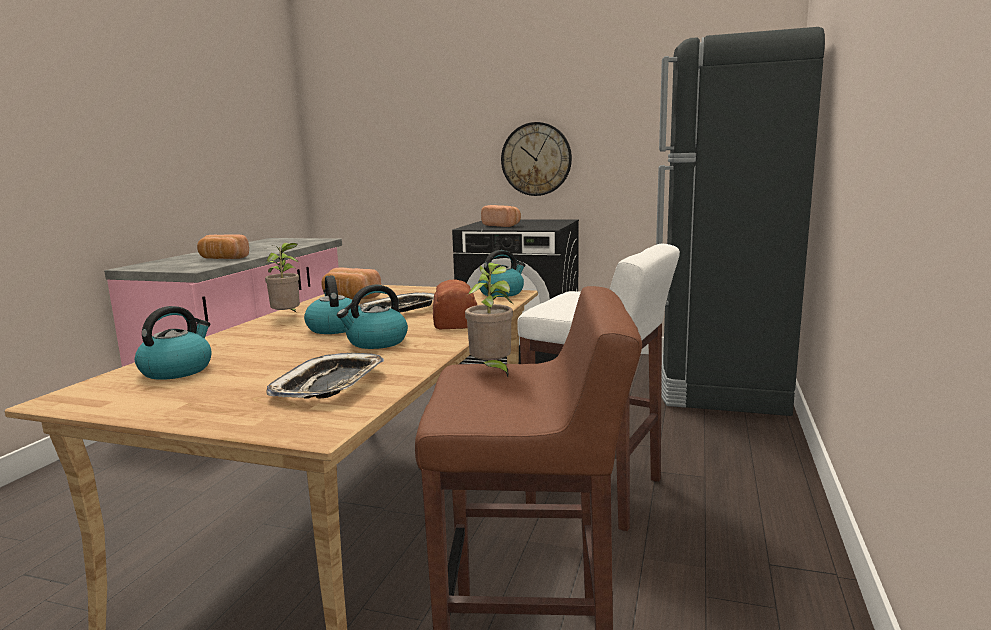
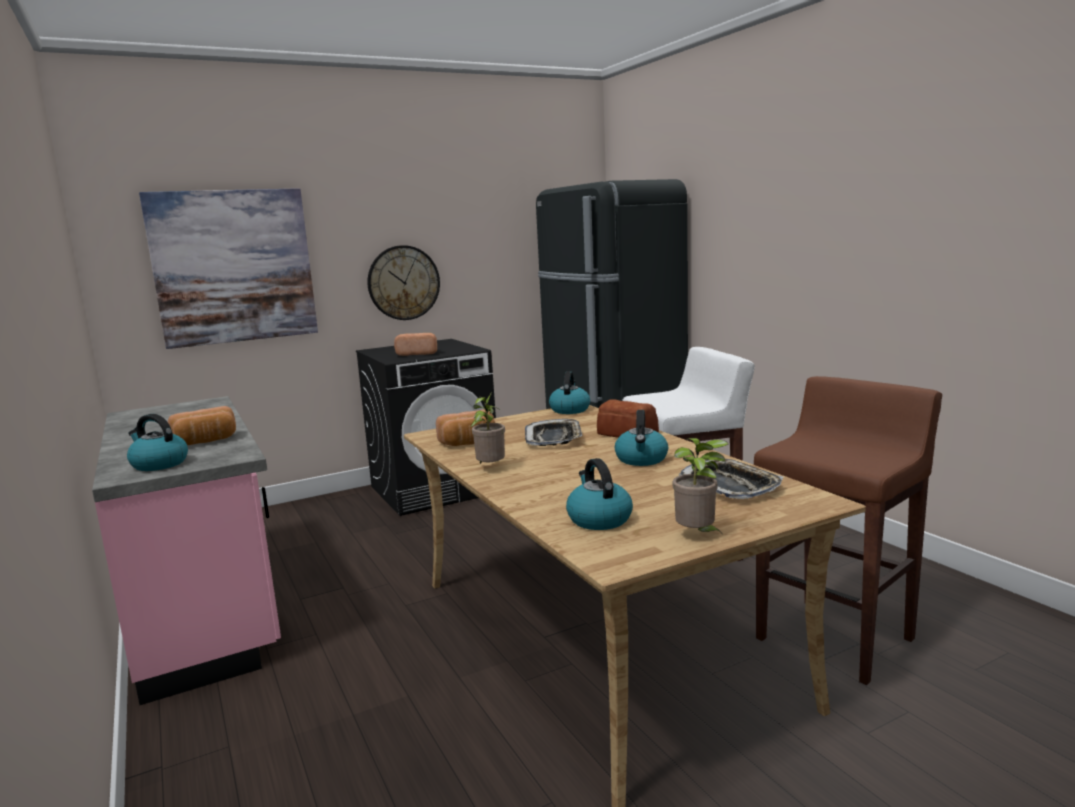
camera: 45 degrees left, 0 degrees up
(334, 328) = (568, 462): kettle -> kettle (158, 464)
(397, 138) = (234, 266): none -> picture
(492, 371) = (797, 446): potted plant -> potted plant (698, 536)

